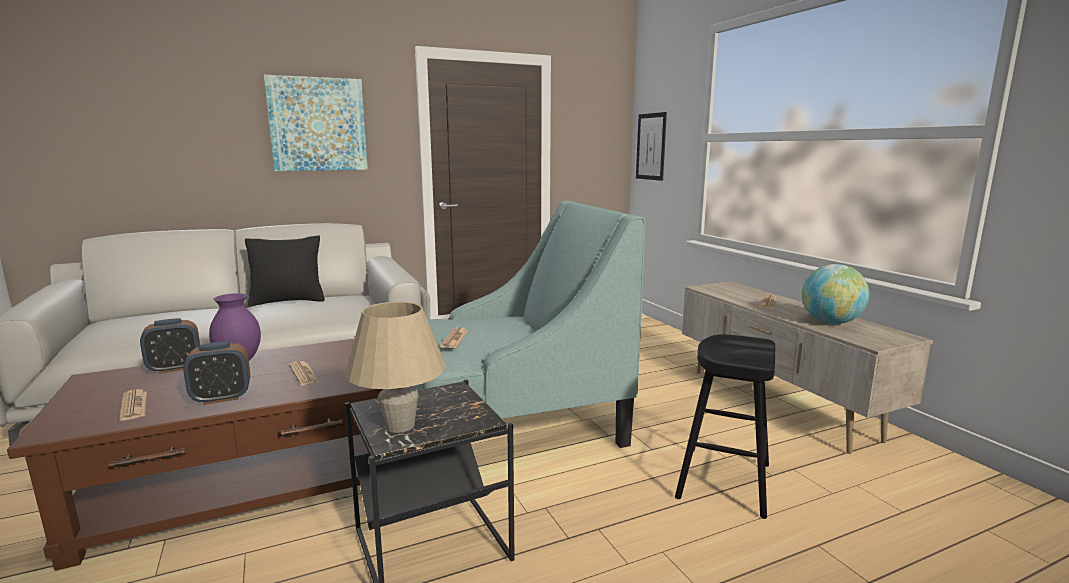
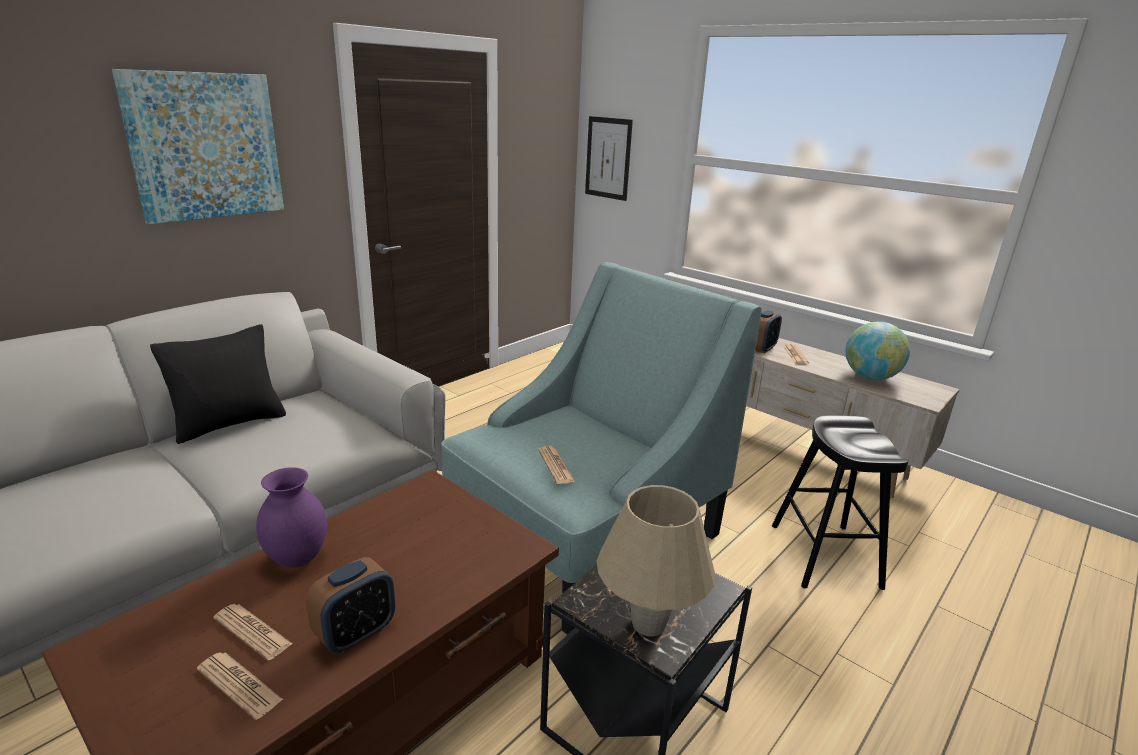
camera: 25 degrees left, 10 degrees up
(175, 368) = (212, 595): alarm clock -> alarm clock (762, 349)
(304, 374) = (417, 561): newspaper -> newspaper (252, 631)

